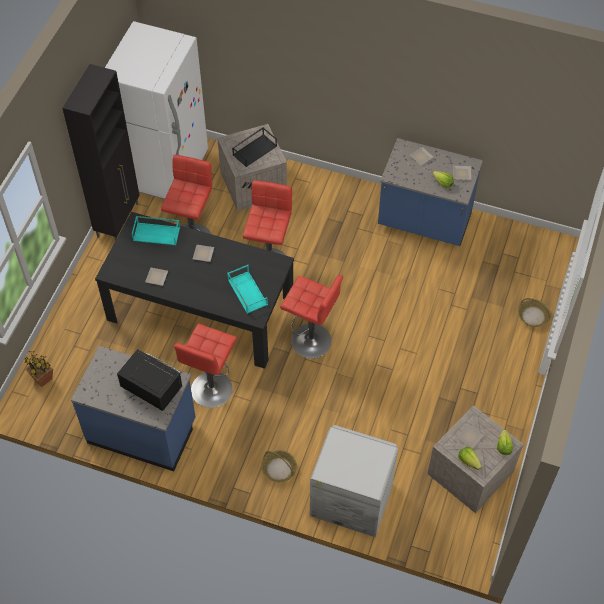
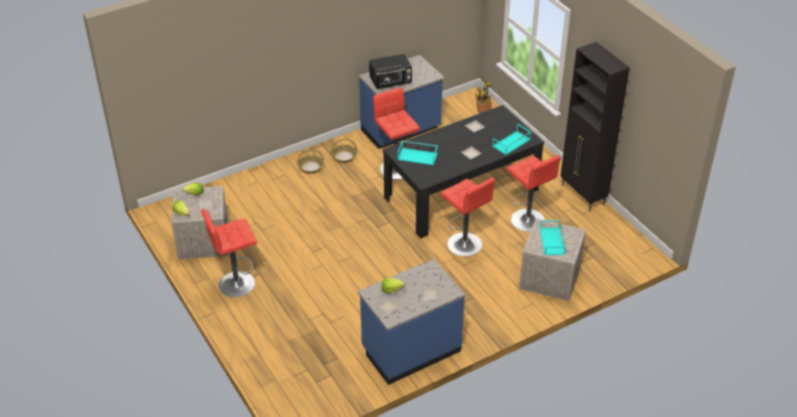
camera: 130 degrees right, 15 degrees down
(165, 170) = (611, 240): white fridge -> none
(254, 150) = (552, 241): black tray -> turquoise tray
(311, 341) = (378, 228): red stool -> red stool (236, 284)
(351, 498) = (256, 184): white washing machine -> none
(533, 316) = (261, 351): basket -> basket (344, 156)

